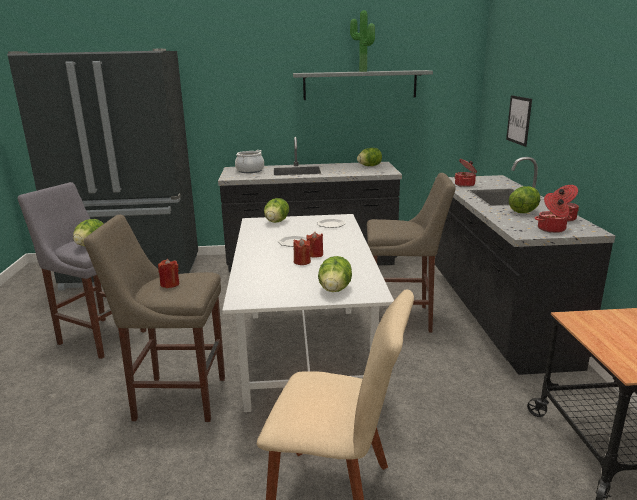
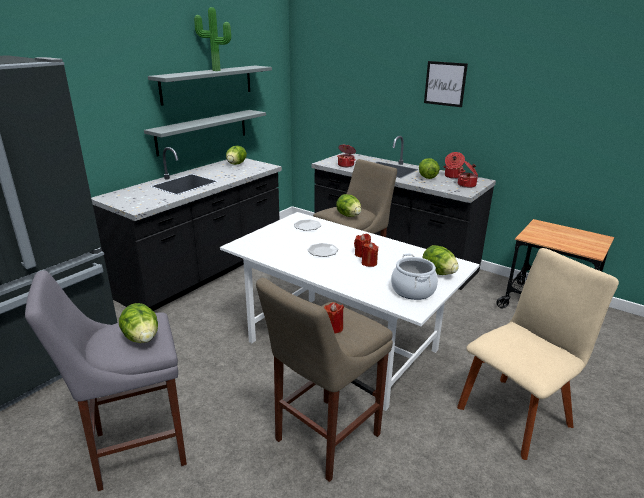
camera: 50 degrees left, 5 degrees up
(250, 171) = (136, 195): cooking pot -> cooking pot (413, 290)
(276, 222) = (260, 239): lettuce -> lettuce (348, 216)
(348, 130) = (203, 132): none -> grey shelf
(519, 120) = (358, 106): picture -> picture (445, 84)

